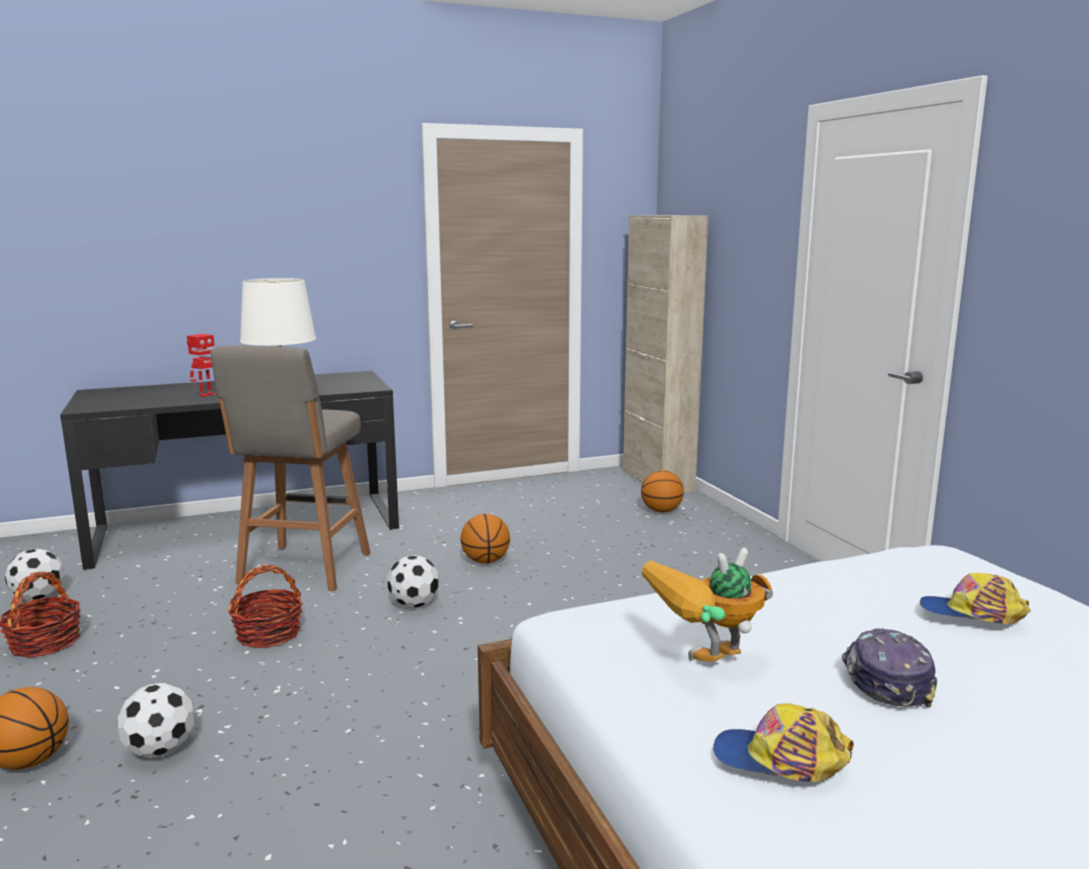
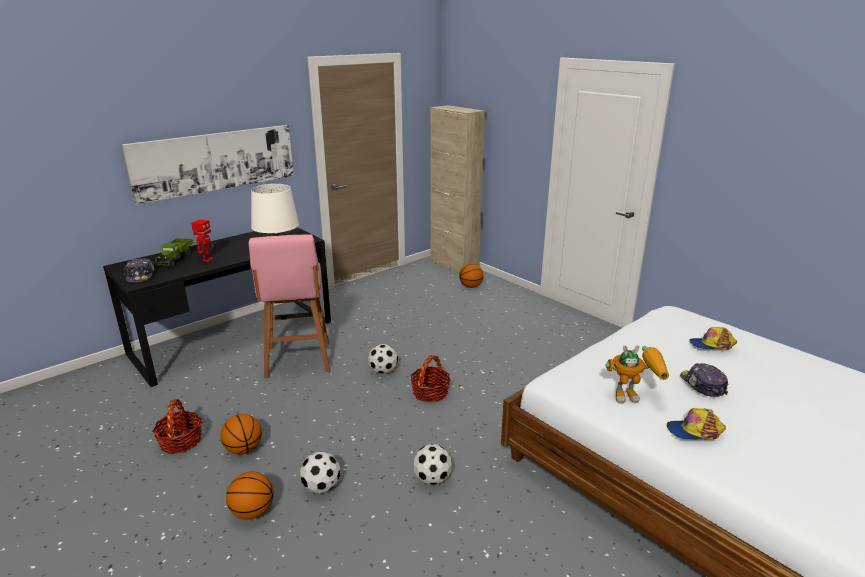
camera: 20 degrees left, 10 degrees up
(38, 597) = (140, 412): football -> football (432, 478)
(101, 402) = (140, 276): none -> cap
(169, 391) = (175, 259): none -> toy truck
(261, 262) = (215, 161): none -> picture
(268, 634) = (316, 406): basket -> basket (430, 393)
(303, 570) = (298, 361): grey stool -> pink stool
(486, 561) = (400, 336): basketball -> basketball (244, 449)
(705, 670) = (633, 395): toy robot -> toy robot turned 135 degrees counterclockwise

